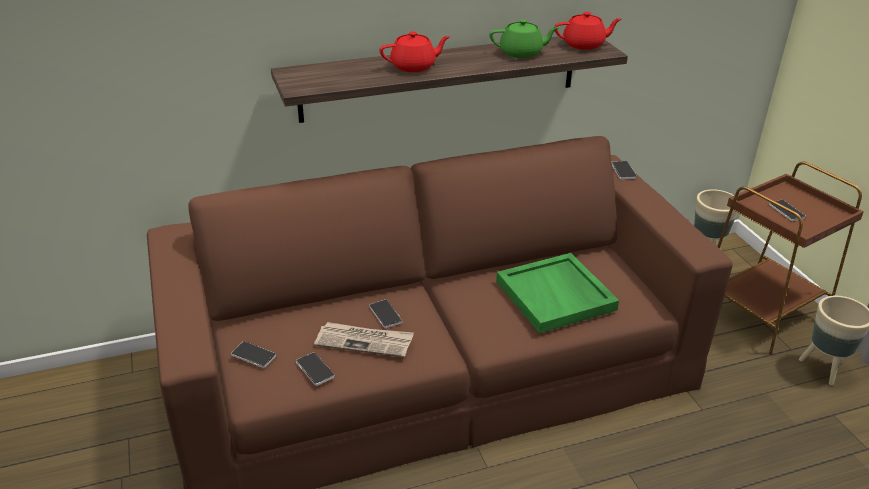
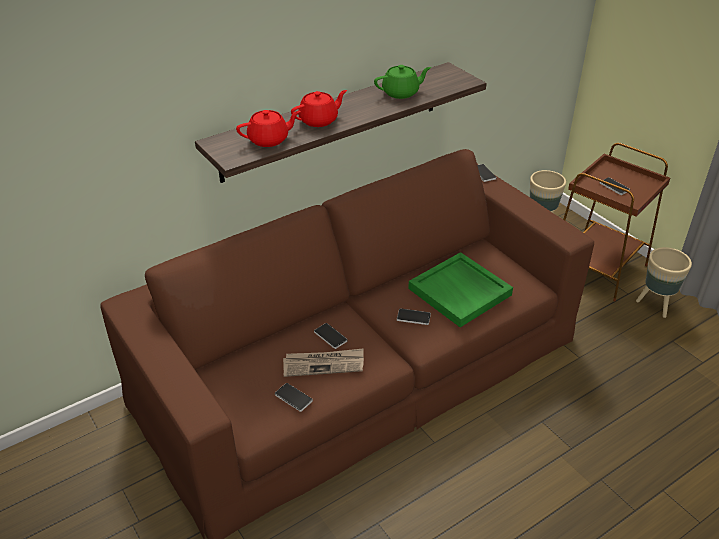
camera: 15 degrees left, 5 degrees up
(254, 355) = (235, 396): phone -> phone (413, 317)
(584, 45) = (447, 77): red teapot -> red teapot (269, 140)

